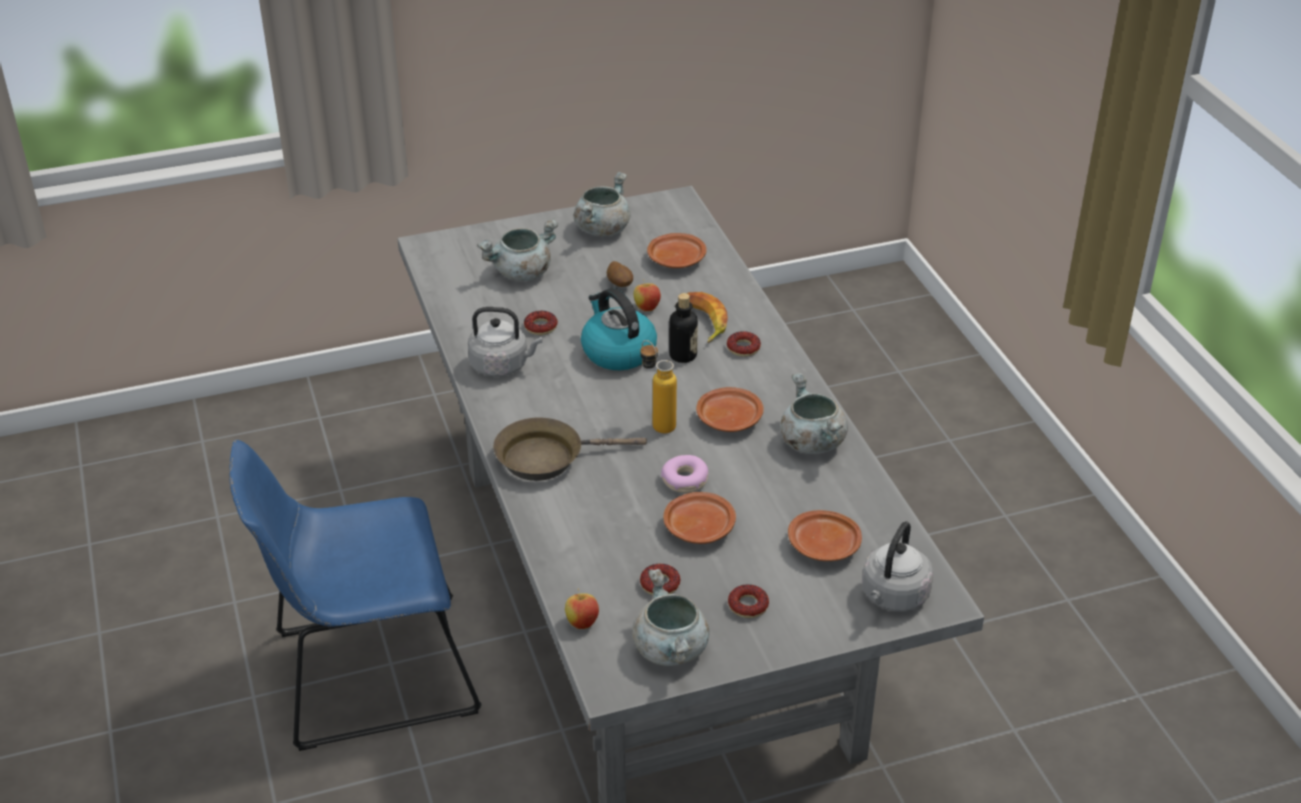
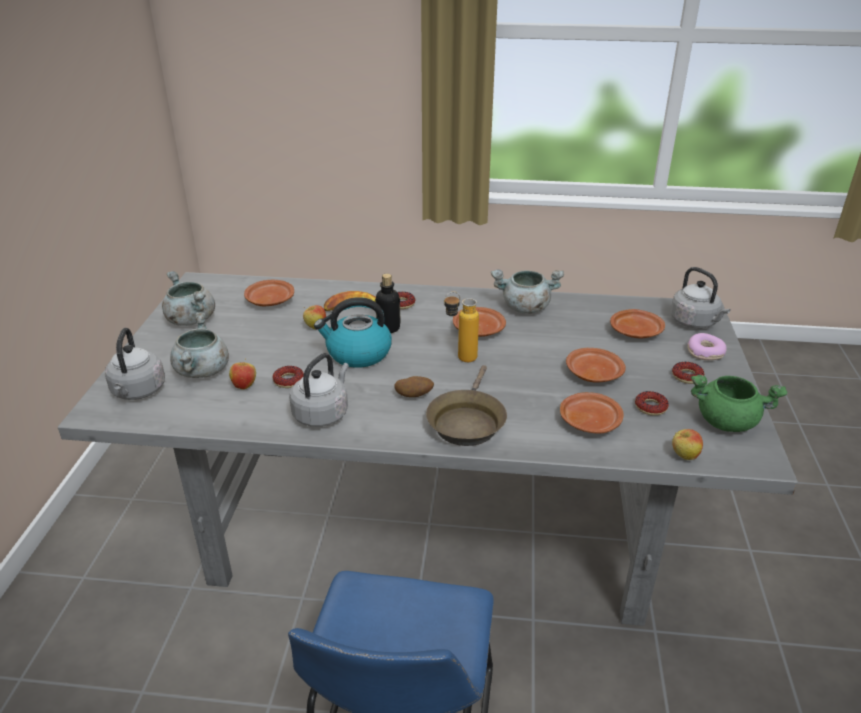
camera: 65 degrees left, 5 degrees down
(467, 253) = (138, 392): none -> grey kettle
(515, 305) = (244, 386): none -> apple
(602, 542) = (589, 421): none -> brown plate
(620, 285) = (273, 331): potato -> potato (414, 396)
(672, 650) = (727, 421): grey cooking pot -> green cooking pot
(685, 480) = (536, 365): donut -> donut (705, 352)

